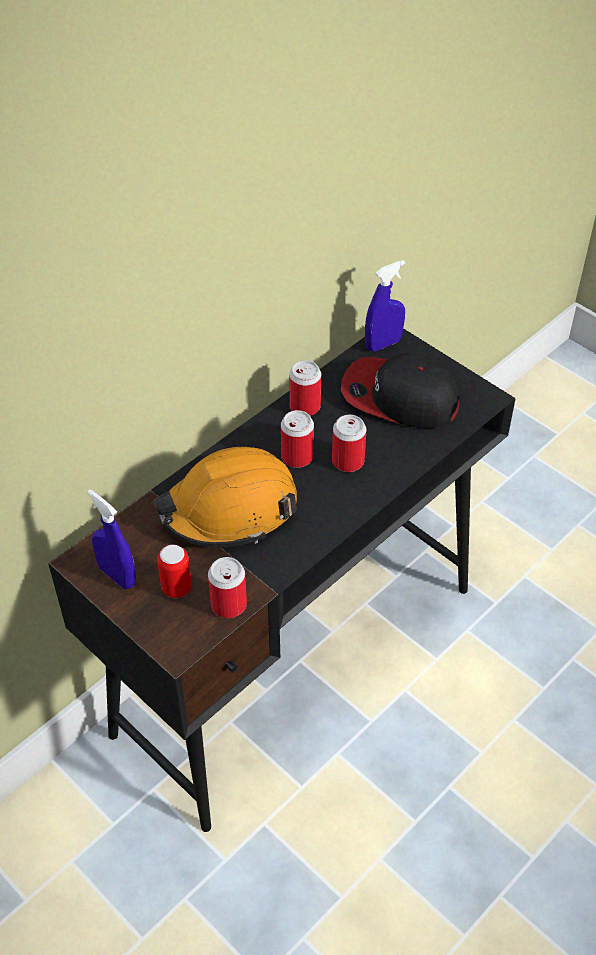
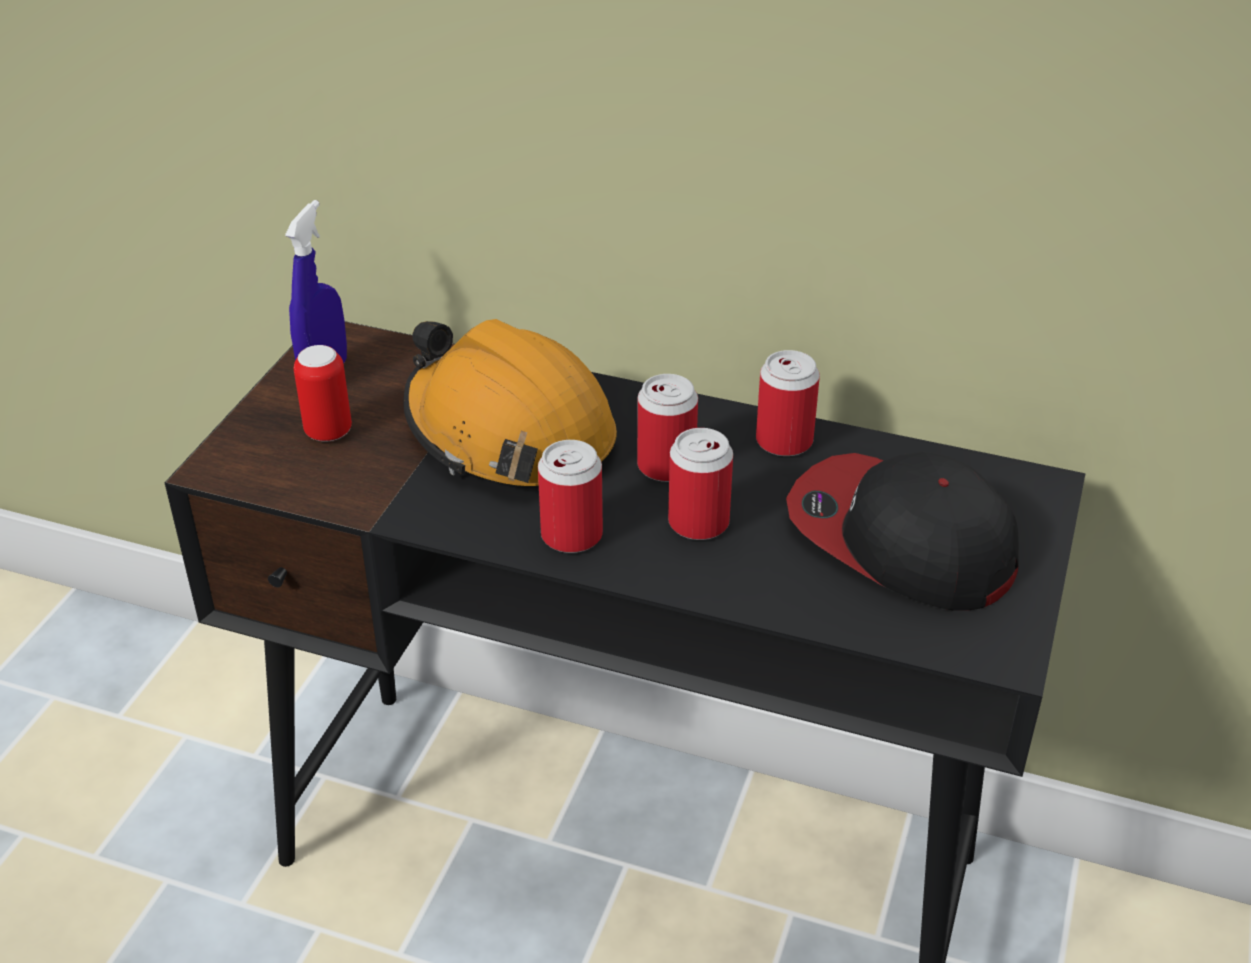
camera: 65 degrees right, 10 degrees down
(228, 604) = (323, 488): can -> can (571, 535)
(383, 344) = (1013, 483): blue spray bottle -> none
(399, 397) = (900, 539): cap -> cap turned 45 degrees counterclockwise

